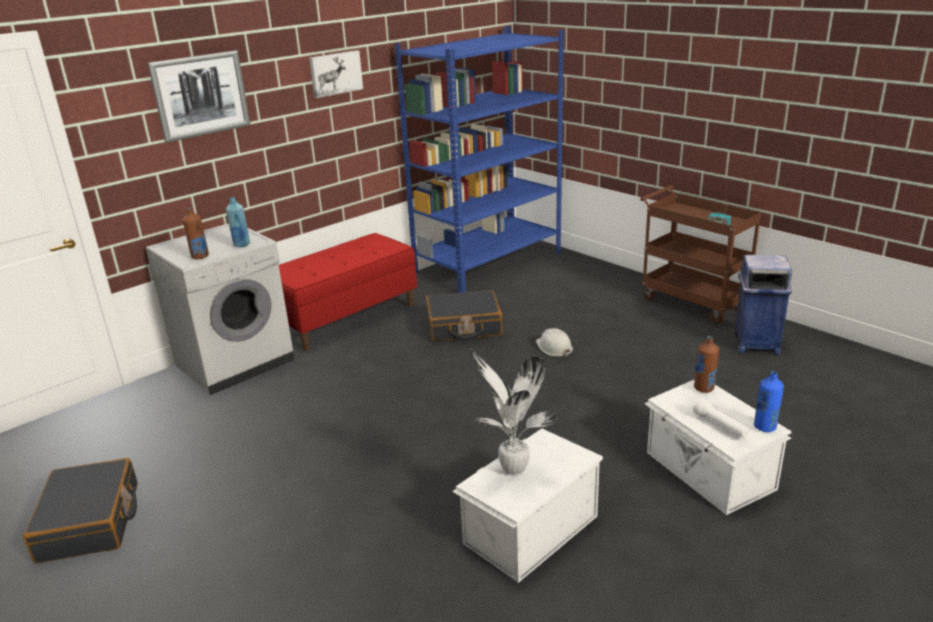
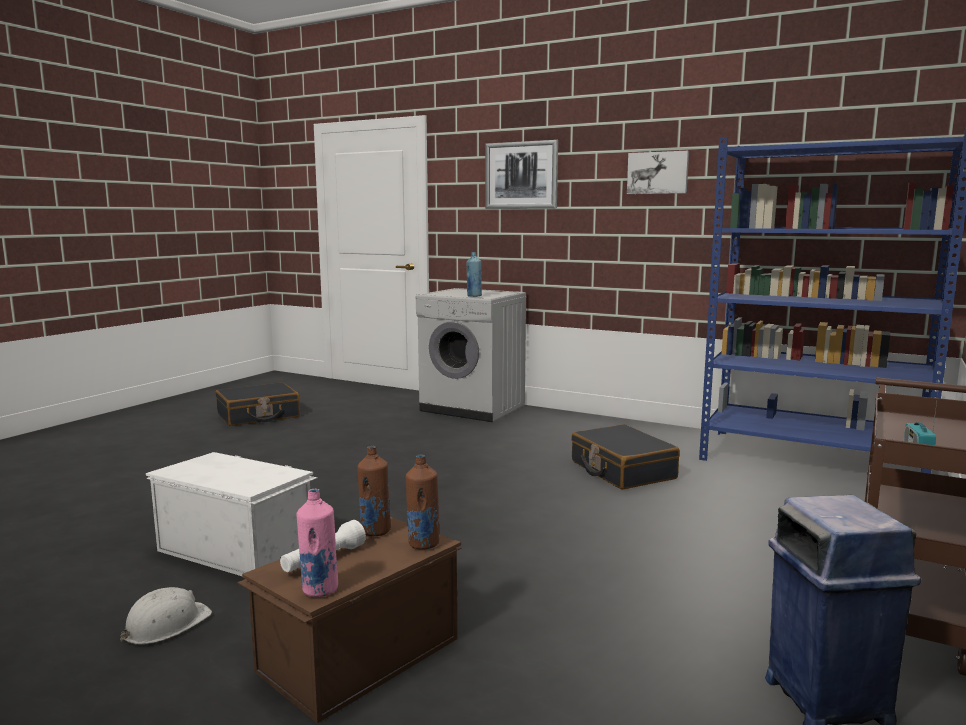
camera: 70 degrees right, 15 degrees down
(200, 256) = (443, 294): brown bottle -> brown bottle (375, 531)
(346, 317) = (586, 425): red bench -> none
(511, 469) = (234, 465): potted plant -> none
(554, 347) = (621, 521): white hard hat -> white hard hat (166, 625)
(709, 471) = (356, 654): white storage box -> brown storage box
(765, 427) = (319, 589): blue bottle -> pink bottle

